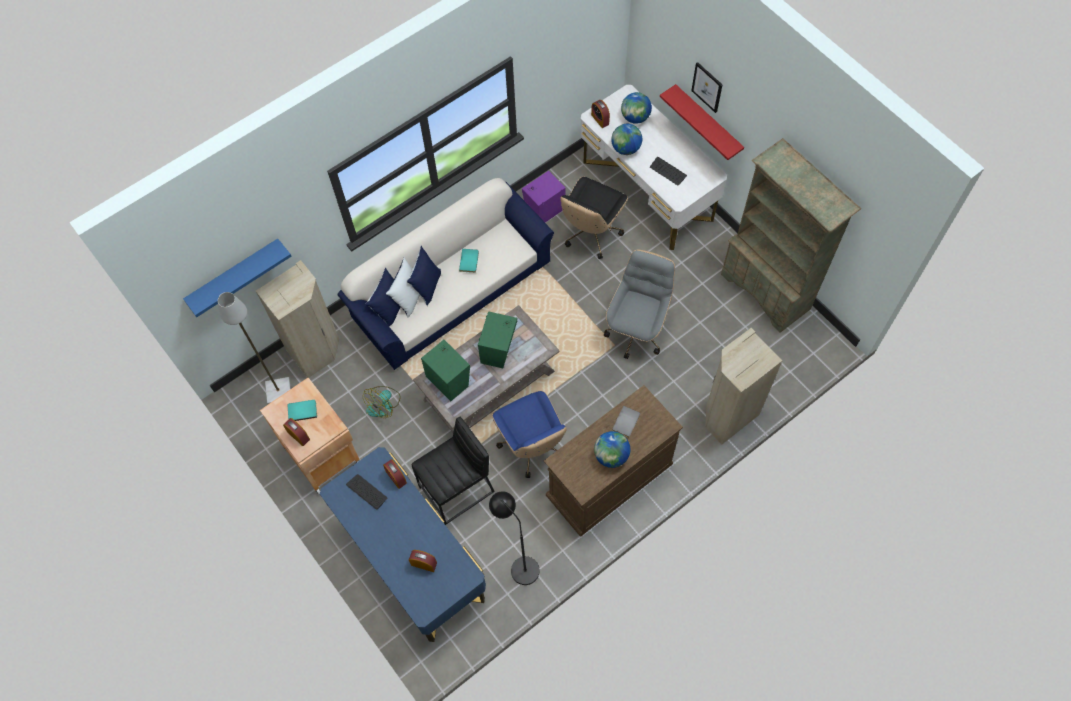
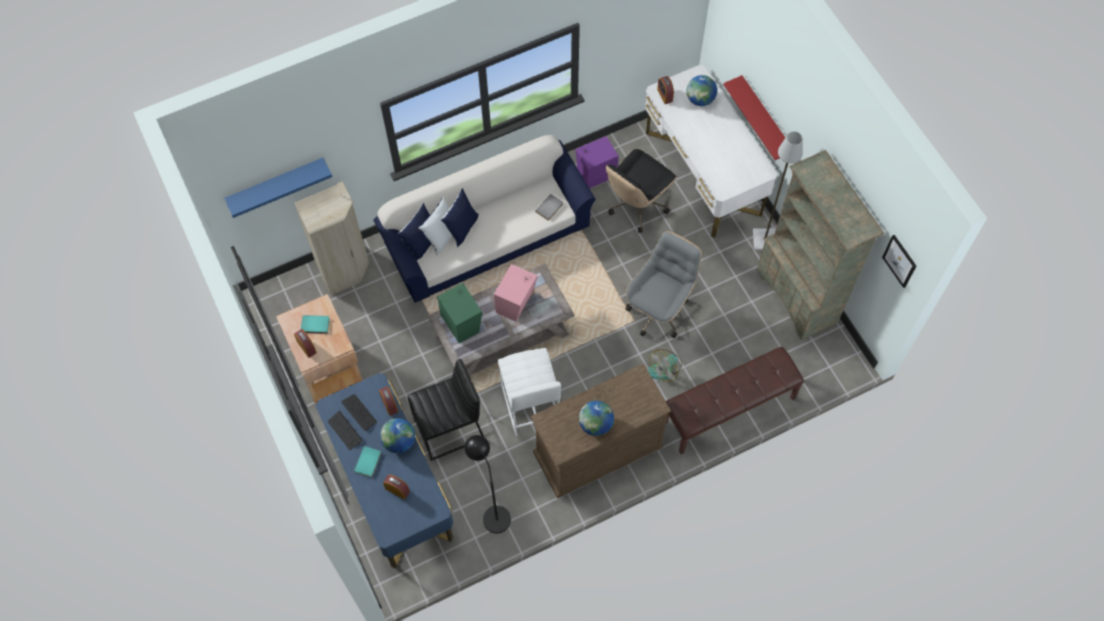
camera: 10 degrees right, 0 degrees up
(278, 390) = (300, 301): grey floor lamp -> grey floor lamp (764, 239)
(384, 404) = (398, 334): fan -> fan (665, 368)
(470, 261) = (508, 211): turquoise book -> turquoise book (369, 462)
(499, 349) = (516, 302): green speaker -> pink speaker
(531, 448) = (530, 405): blue office chair -> white stool
(625, 148) = (683, 129): globe -> globe (399, 441)
(627, 422) = (618, 396): grey book -> grey book (550, 208)
(668, 171) = (719, 159): keyboard -> keyboard (345, 431)
(707, 87) = (768, 85): picture -> picture (900, 261)
(727, 415) = (728, 410): beige cabinet -> brown bench

